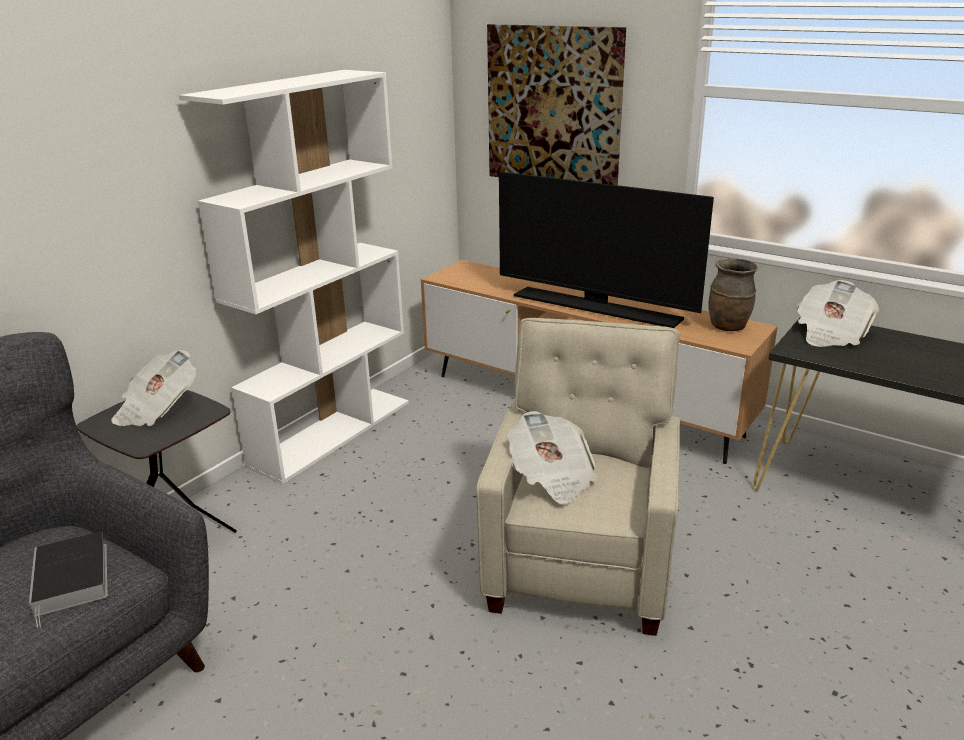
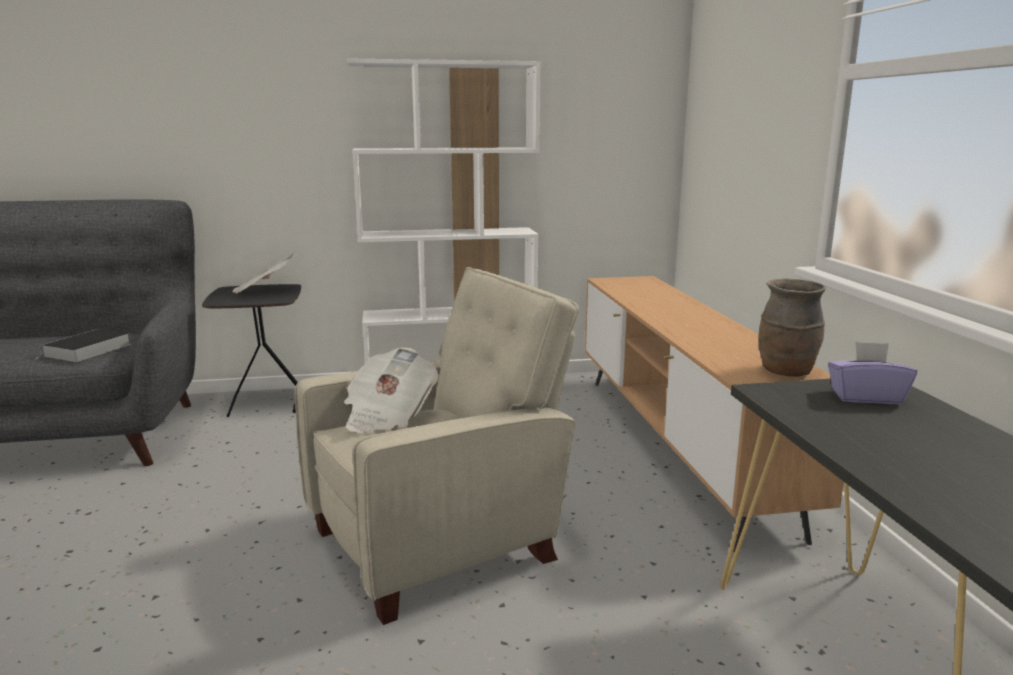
camera: 45 degrees right, 10 degrees down
(553, 107) = (739, 113): picture -> none
(597, 307) = (683, 325): television -> none
(830, 334) = (866, 397): newspaper -> purple tissue box

